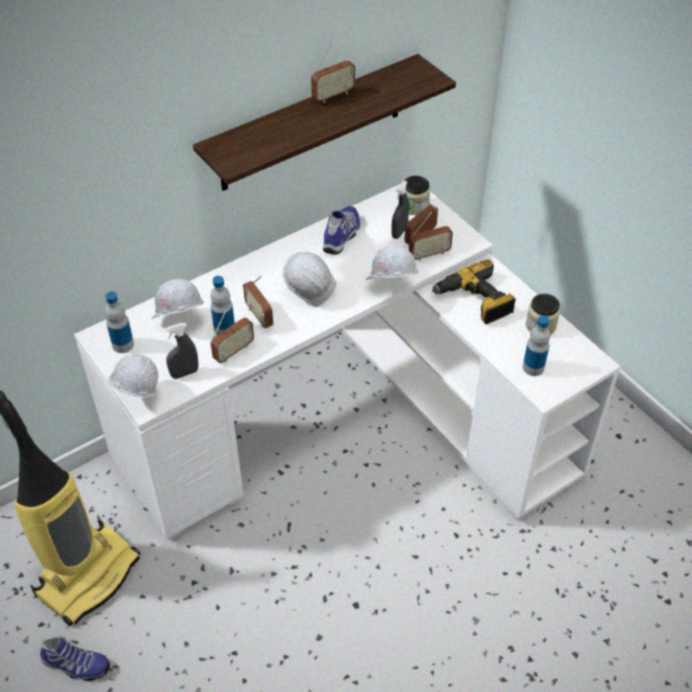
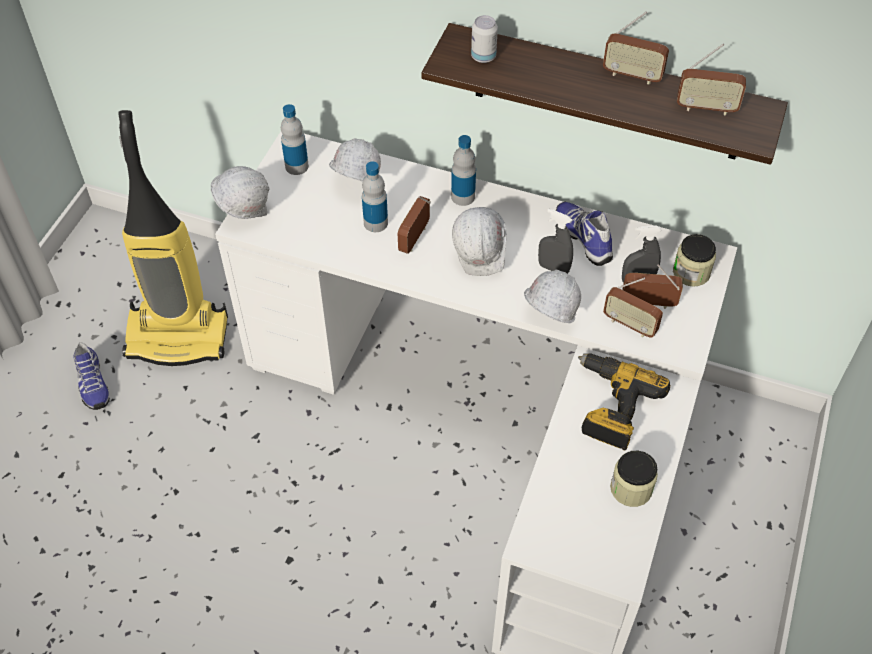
camera: 55 degrees right, 5 degrees up
(184, 373) = (298, 227): grey spray bottle -> grey spray bottle (553, 268)
(233, 351) = (353, 246): radio -> radio (706, 108)
(245, 145) = (483, 57): none -> can
(342, 236) = (584, 238): shoe -> shoe turned 105 degrees counterclockwise
(533, 367) = (560, 513): bottle -> bottle (463, 197)

